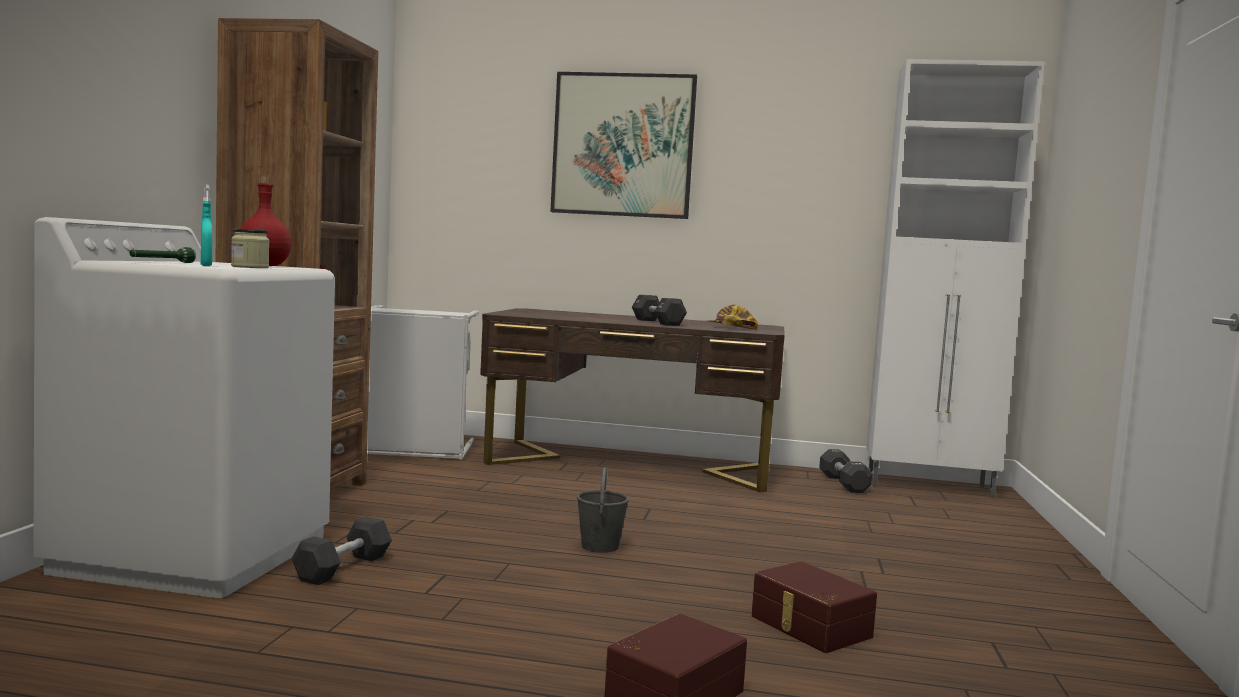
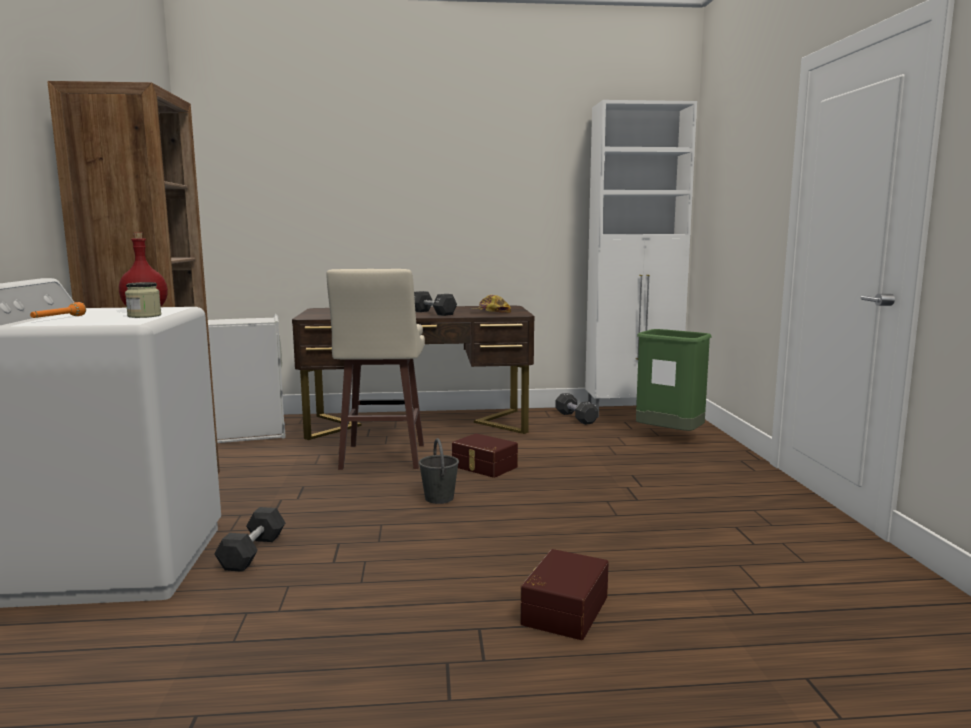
camera: 15 degrees left, 5 degrees up
(162, 262) = (58, 318): green flashlight -> orange flashlight
(206, 266) = (109, 320): turquoise spray bottle -> none
(560, 494) = (381, 458): none -> beige stool
(623, 145) = (383, 170): picture -> none
(809, 627) = (619, 537): brown storage box -> brown storage box (483, 467)
(964, 522) = (669, 437): none -> green trash can

